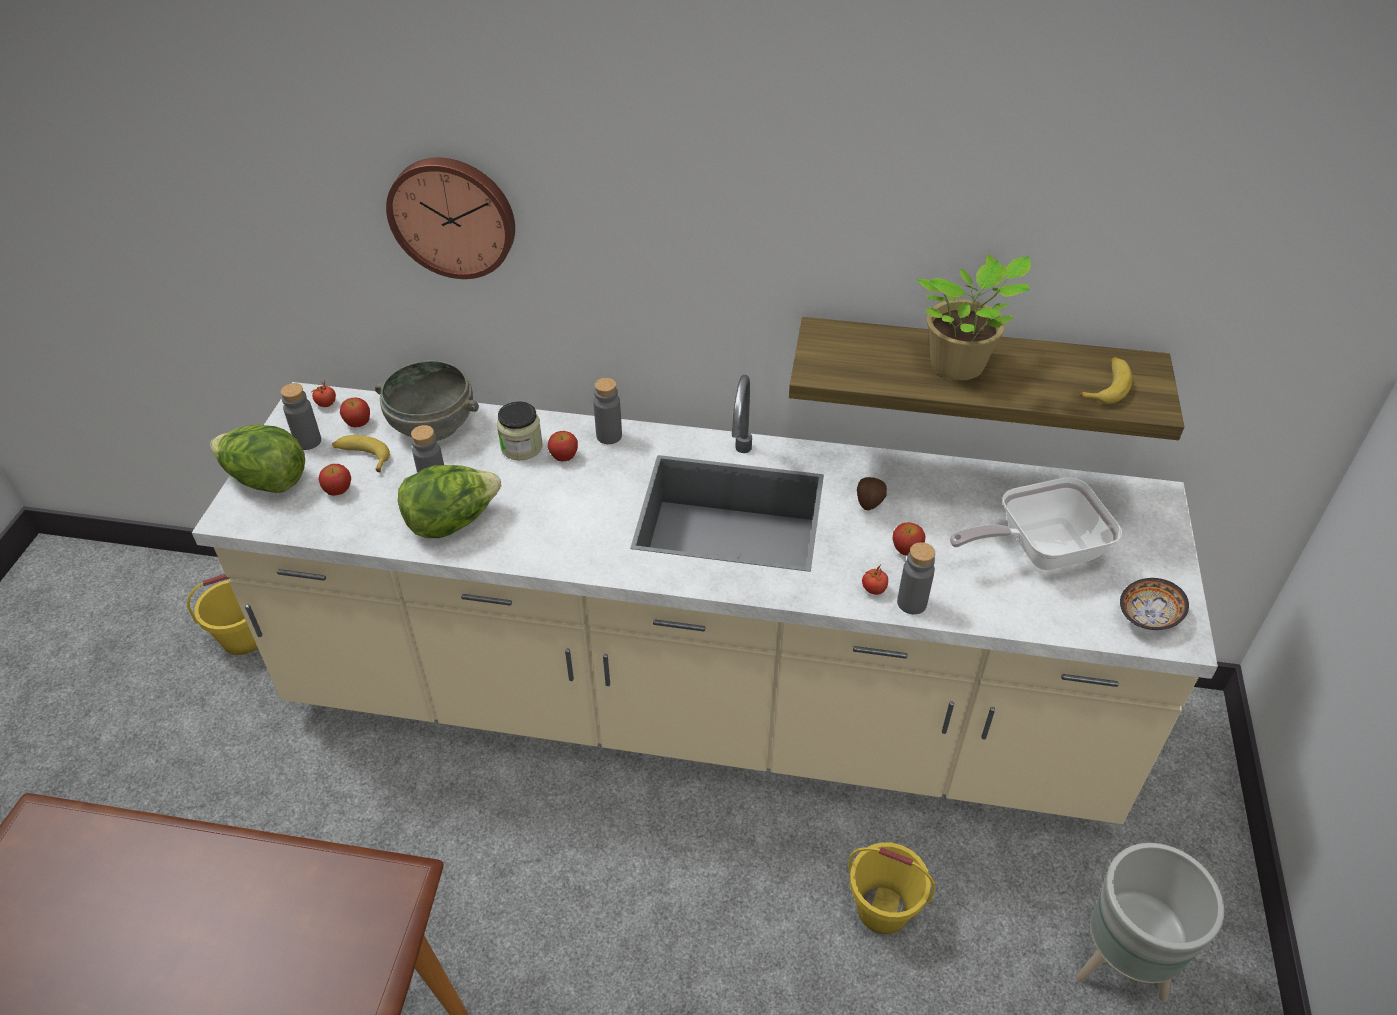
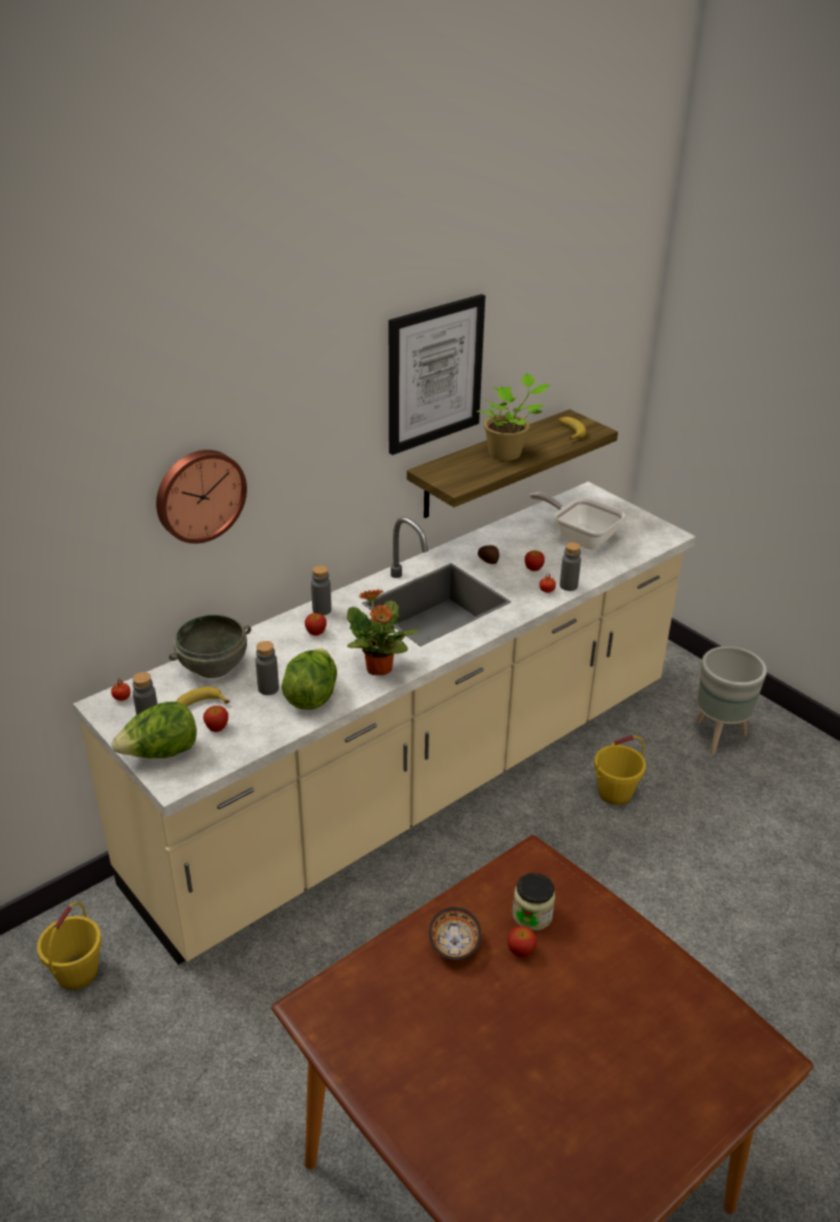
camera: 50 degrees left, 10 degrees down
(358, 423) = (163, 693): apple -> apple (520, 951)
(521, 447) = (284, 643): jar -> jar (532, 915)
(551, 542) = (379, 669): none -> potted plant
(869, 193) = (434, 374): none -> picture
(1038, 550) = (580, 537): frying pan -> frying pan turned 105 degrees clockwise
(1150, 616) = (652, 534): bowl -> bowl (455, 943)

